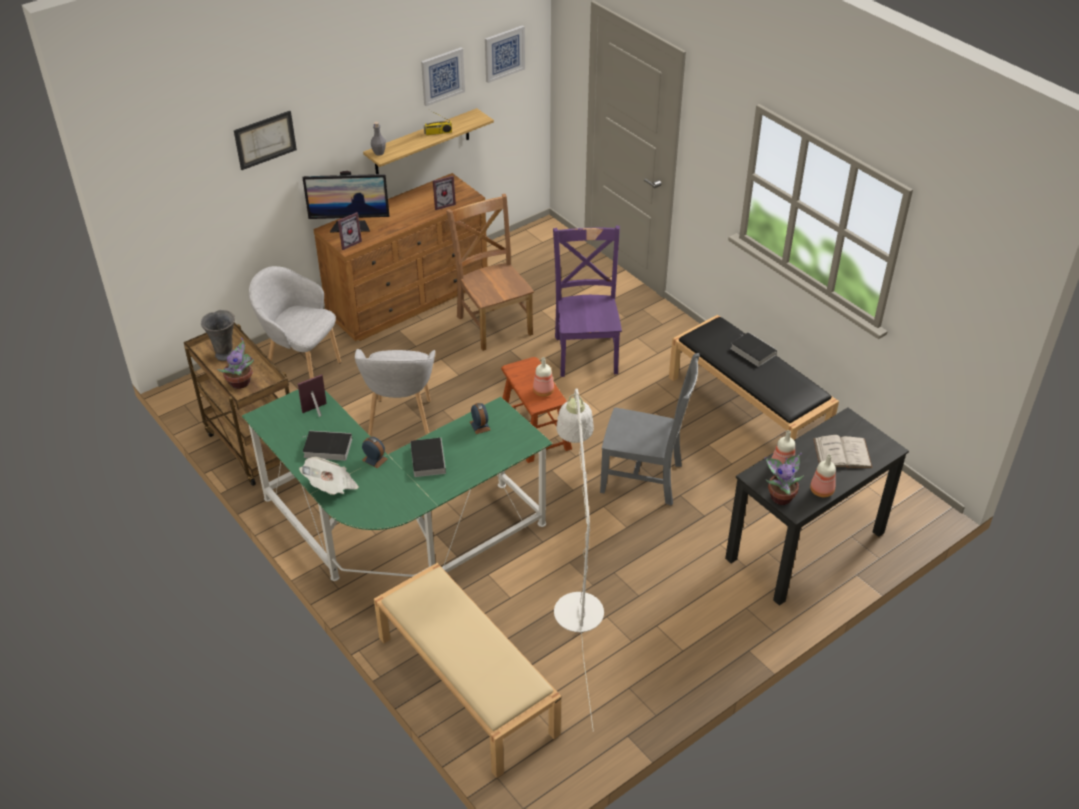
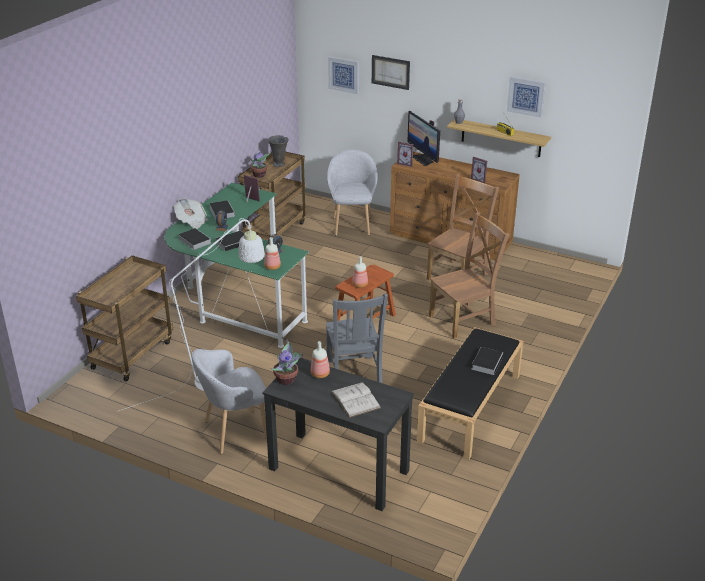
camera: 65 degrees right, 10 degrees down
(391, 497) = (194, 240): none -> book
(401, 421) = (333, 270): grey armchair -> grey armchair (233, 431)
(465, 684) = (132, 354): beige bench -> brown cart
(504, 53) = (582, 106): picture -> picture (344, 74)
(586, 352) = (464, 319): purple chair -> brown chair
(822, 490) = (306, 397): bottle -> bottle (273, 267)

